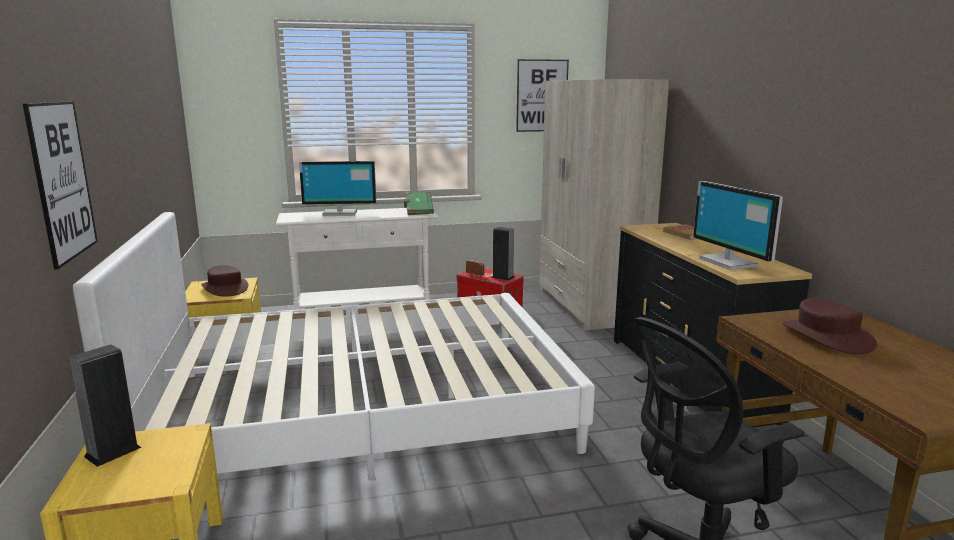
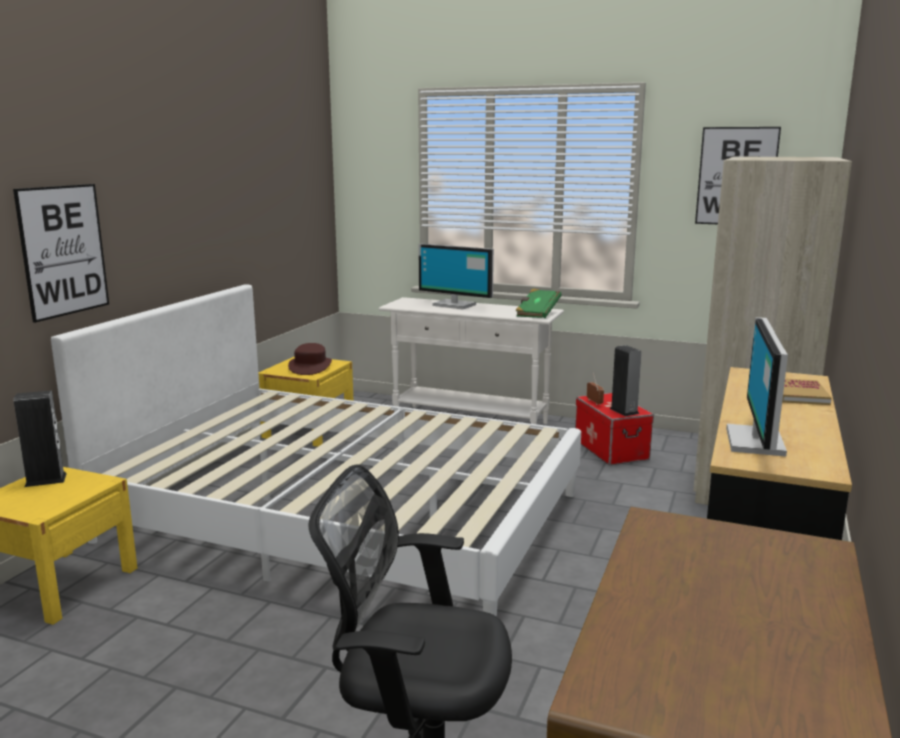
camera: 35 degrees right, 0 degrees up
(826, 336) = (712, 570): brown hat -> none

